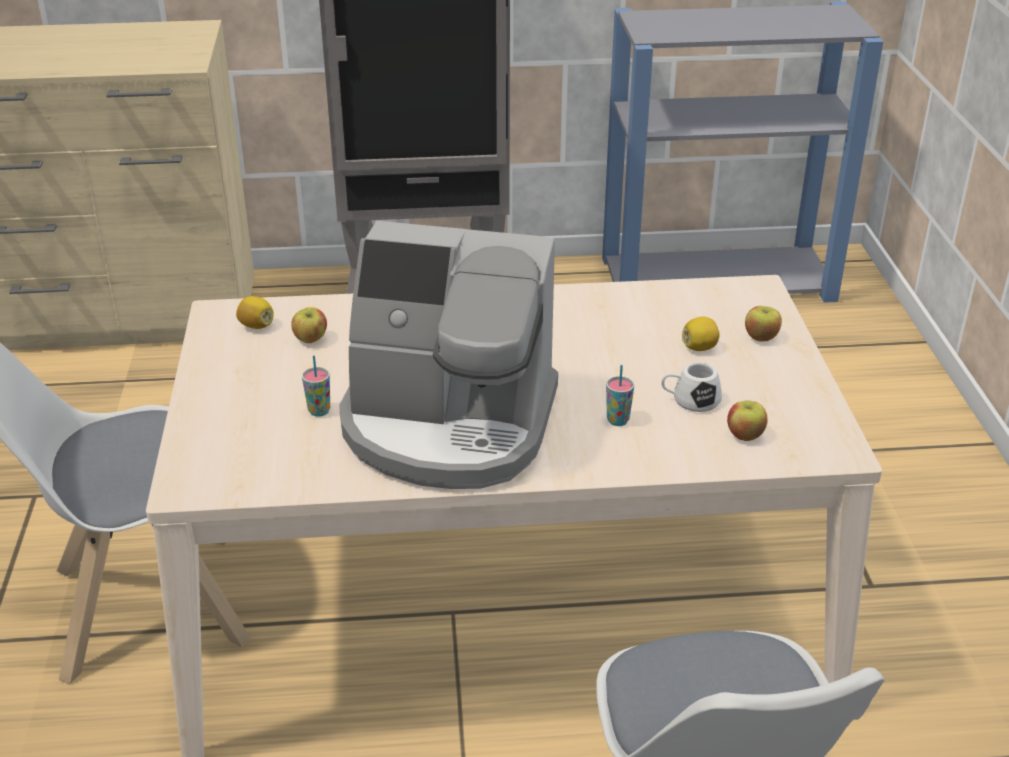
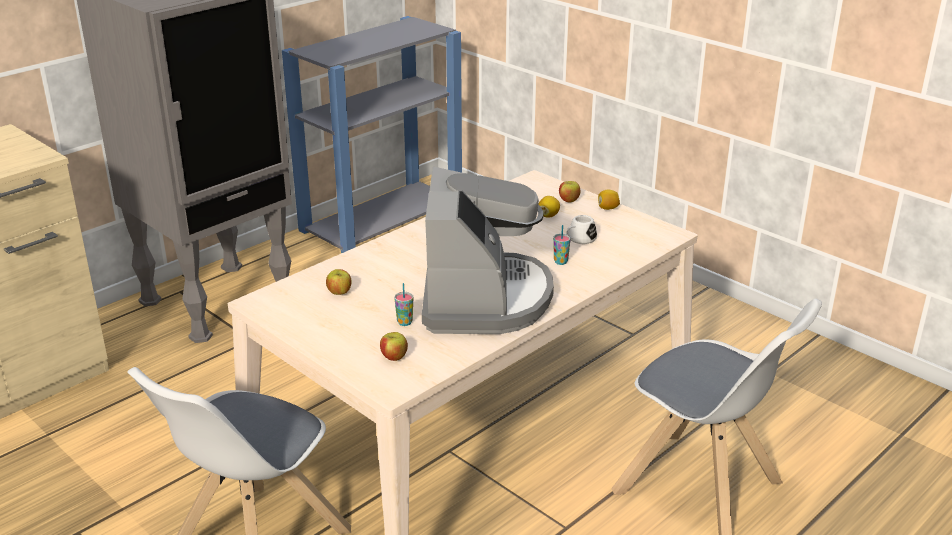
camera: 40 degrees left, 5 degrees down
(256, 326) = (293, 299): lemon -> lemon (607, 208)
(449, 425) = (484, 299): coffee machine -> coffee machine turned 60 degrees counterclockwise
(744, 435) = (624, 244): apple -> apple (394, 357)

